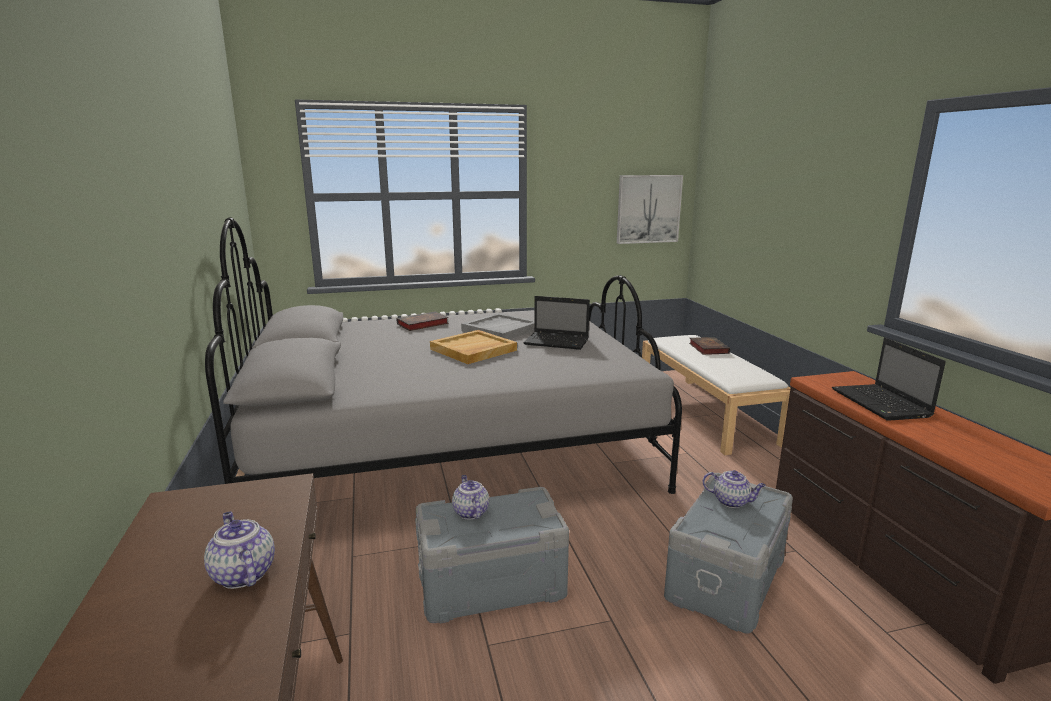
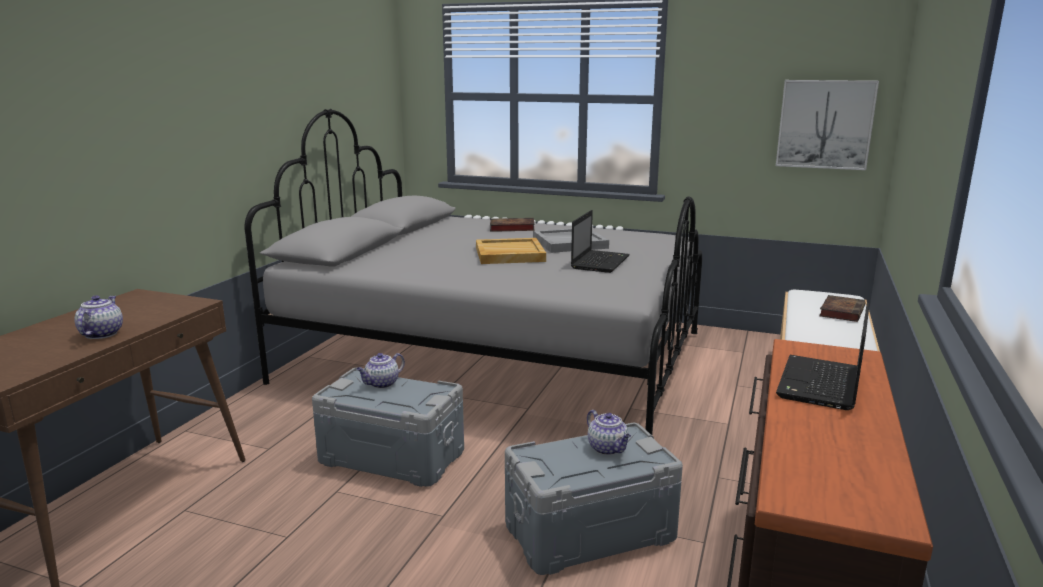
camera: 35 degrees right, 0 degrees up
(470, 512) = (381, 384): teapot -> teapot turned 150 degrees counterclockwise
(558, 342) = (600, 262): laptop -> laptop turned 120 degrees counterclockwise

